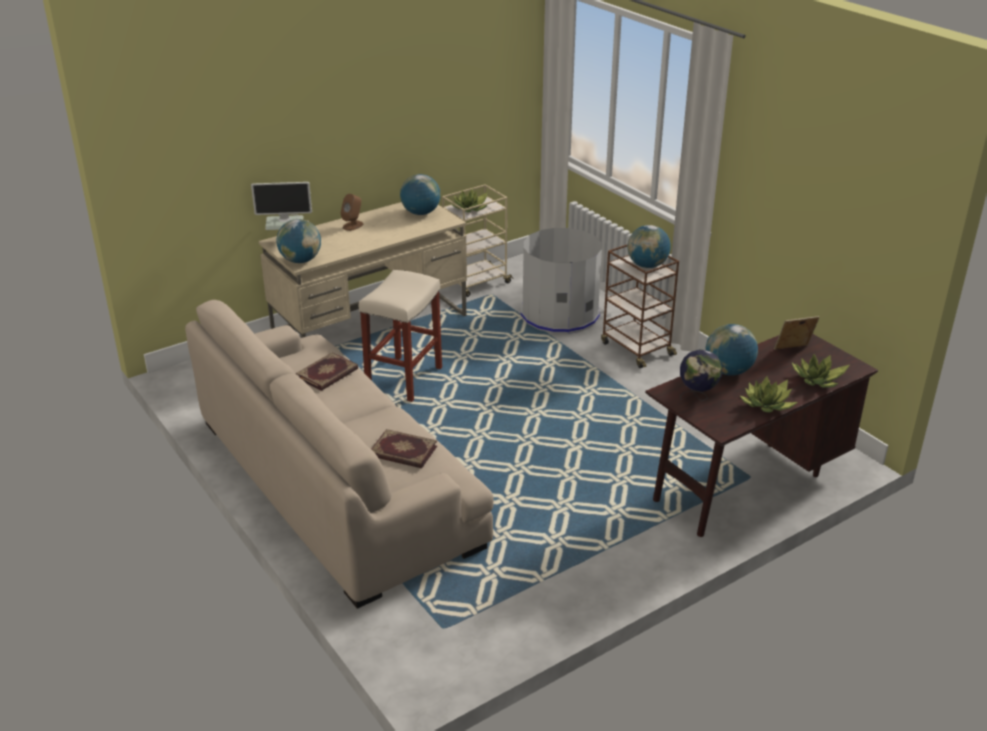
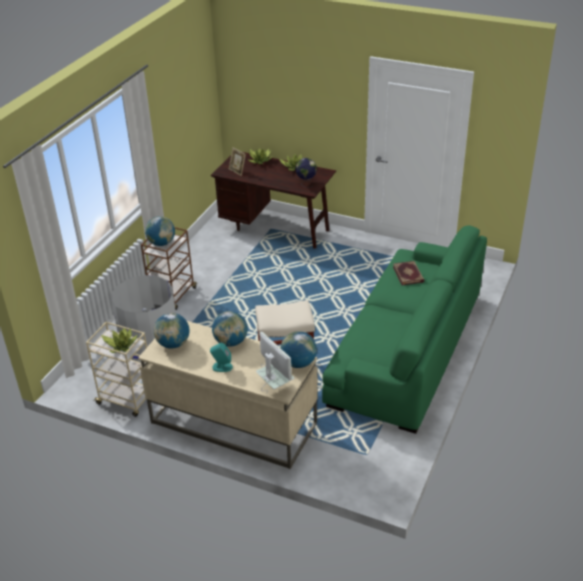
camera: 120 degrees left, 5 degrees up
(328, 374) = (372, 332): book -> none
(337, 481) = (405, 349): beige sofa -> green sofa
(353, 225) = (222, 367): brown speaker -> turquoise speaker
(728, 371) = (274, 181): globe -> globe (231, 342)

